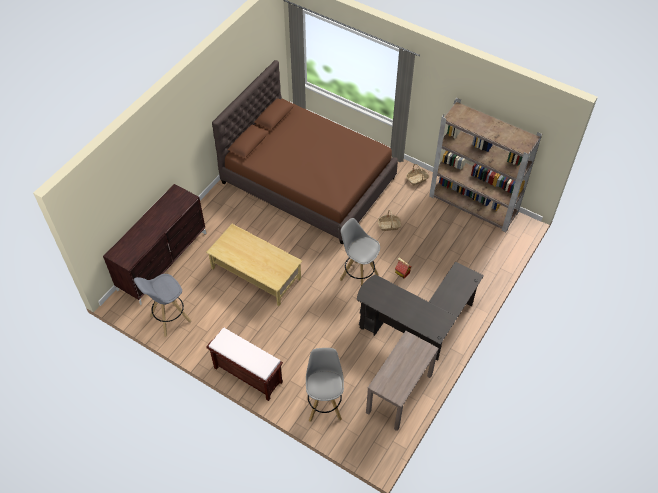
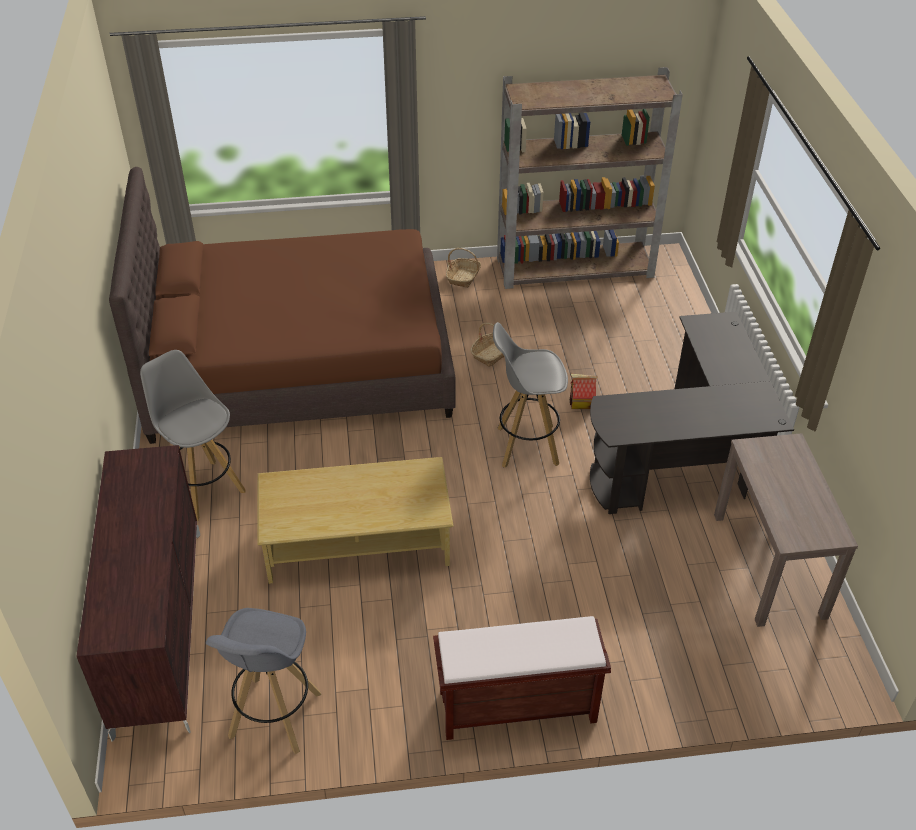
camera: 40 degrees left, 10 degrees down
(325, 405) = (689, 661): grey stool -> grey stool (204, 489)

